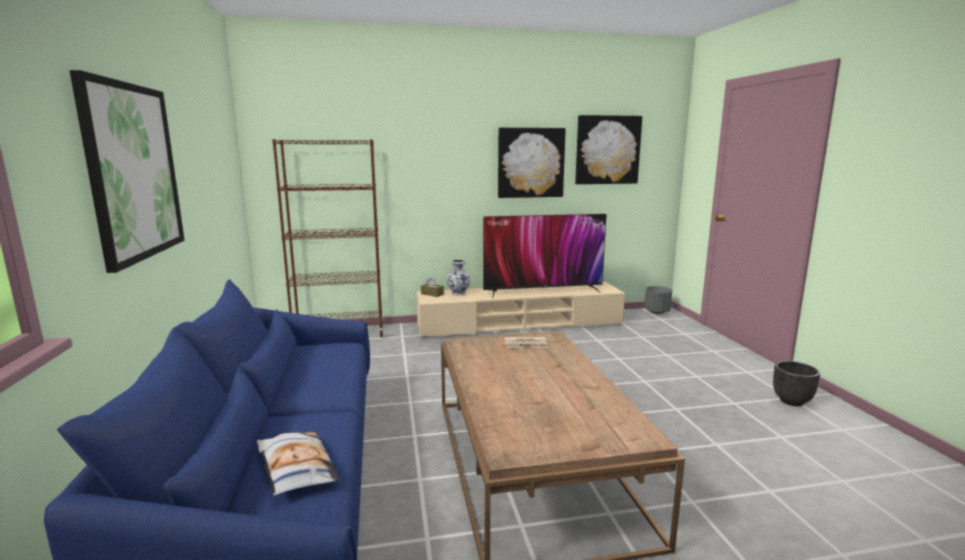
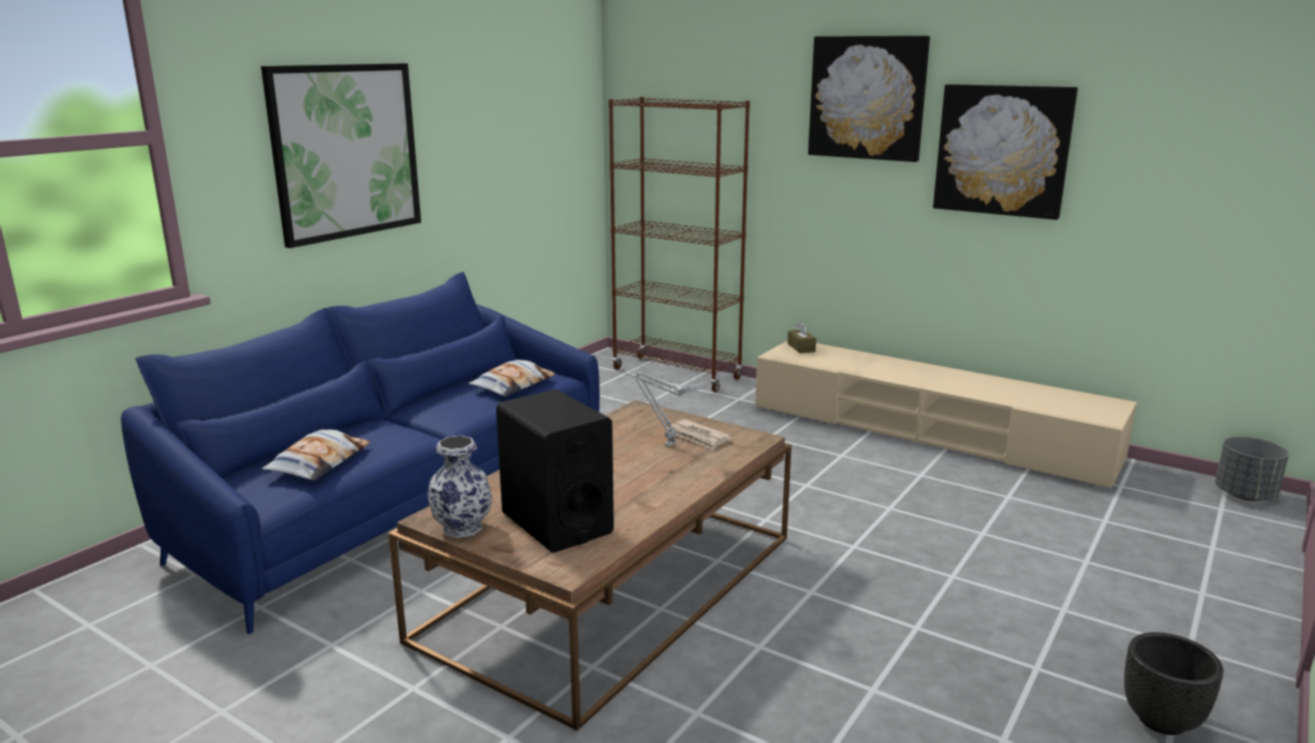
camera: 45 degrees right, 5 degrees up
(329, 358) = (513, 385): none -> pillow
(458, 293) = (838, 355): vase -> vase (463, 527)
(521, 353) = (667, 444): none -> grey table lamp
(543, 291) = (974, 386): television -> none
(578, 418) = (556, 523): none -> black speaker
(607, 150) = (1175, 134): picture -> picture (867, 98)

